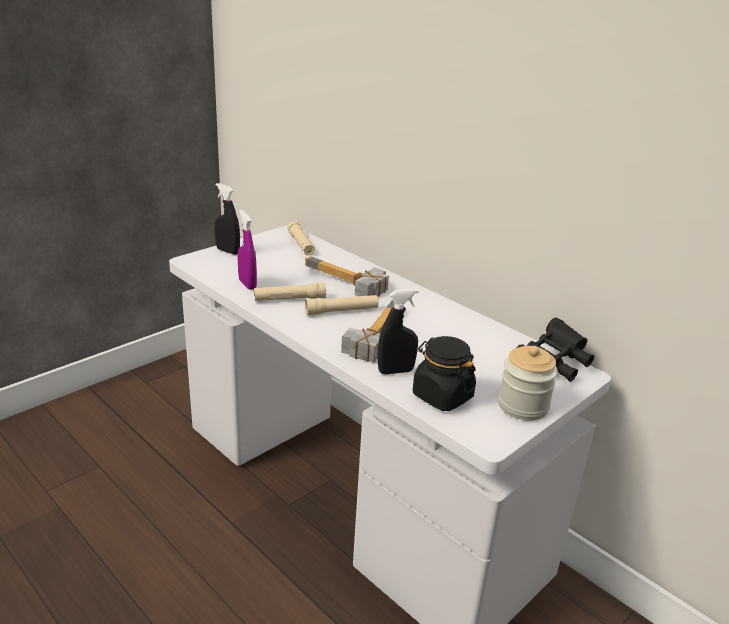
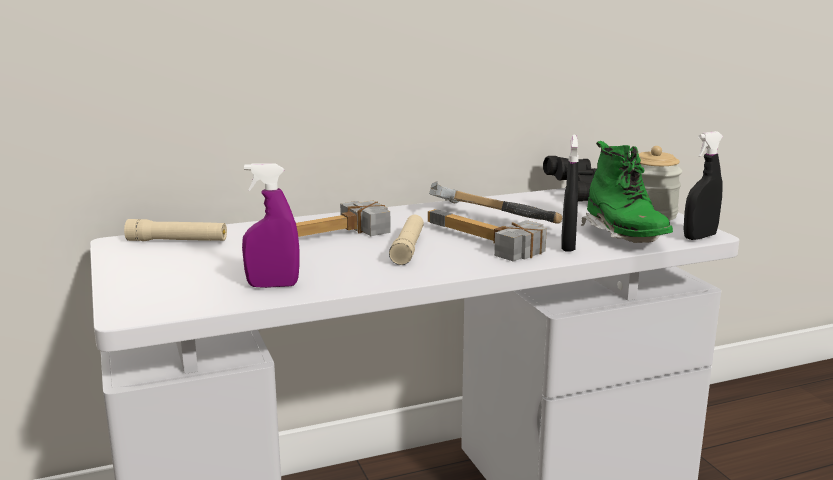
camera: 65 degrees left, 10 degrees down
(227, 251) = (132, 285): black spray bottle -> black spray bottle (699, 237)
(289, 299) = (348, 268): beige flashlight -> none
(440, 331) = (490, 217): none -> hammer
(442, 396) = (625, 237): black jar -> green boot

